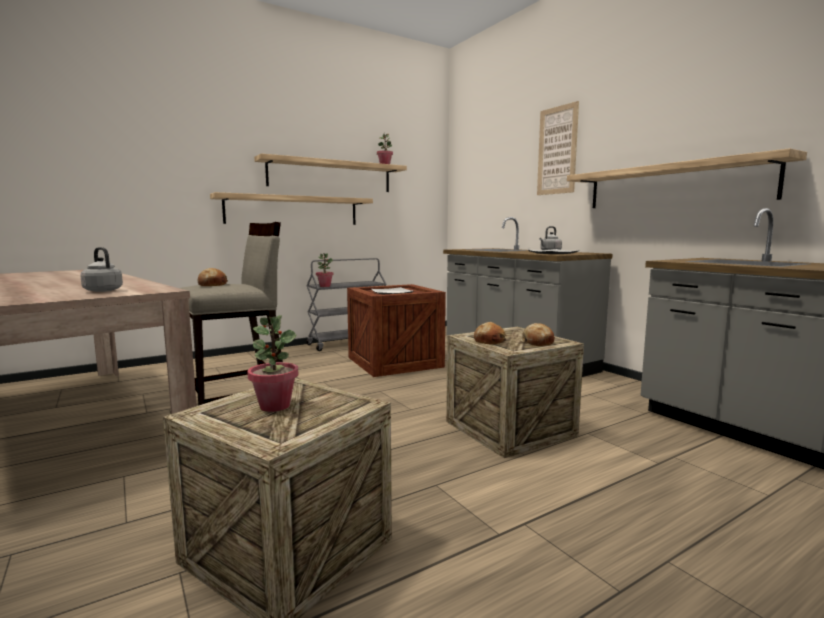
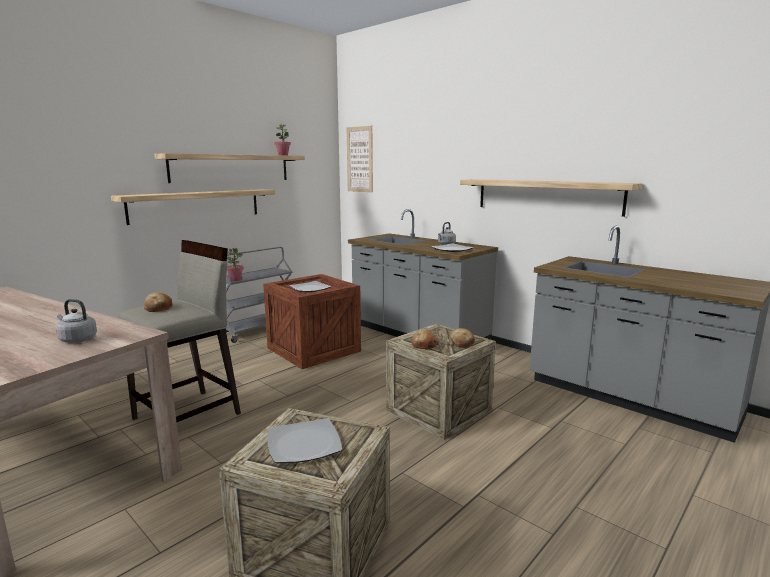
camera: 15 degrees left, 5 degrees up
(275, 406) = (303, 444): potted plant -> plate
(557, 150) = (448, 152): picture -> picture (359, 159)

